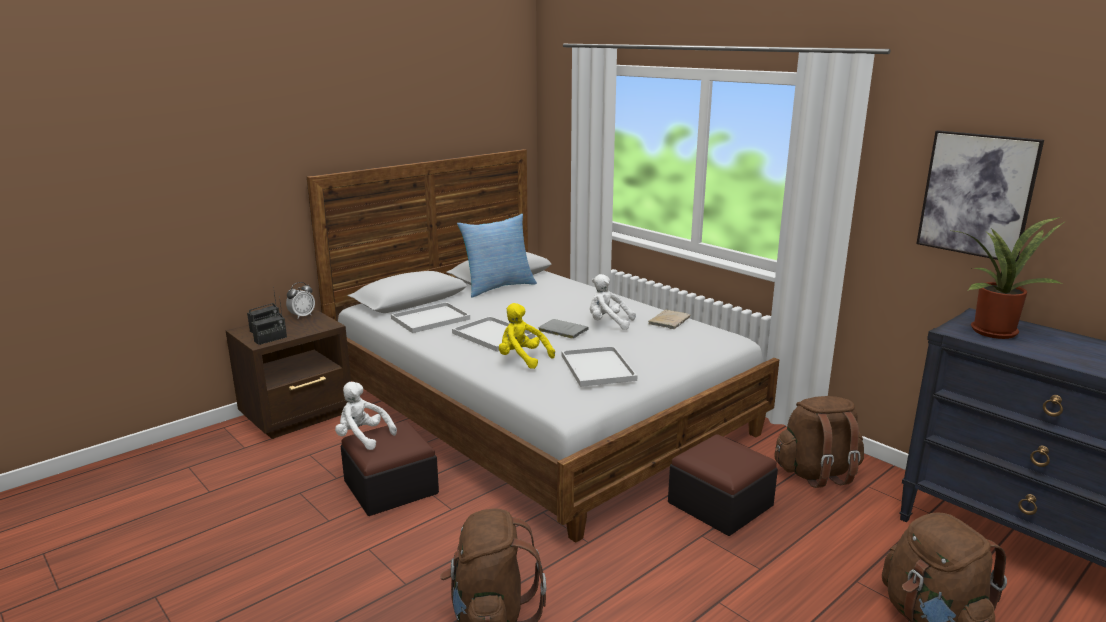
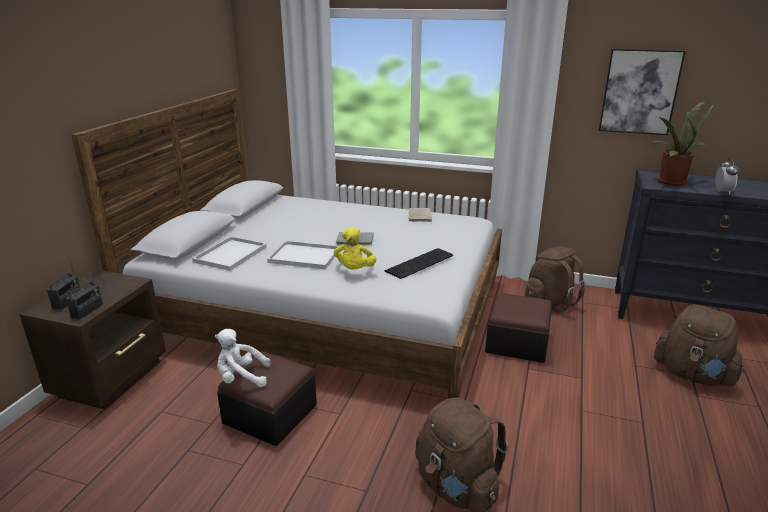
camera: 30 degrees left, 5 degrees up
(302, 316) = (93, 280): alarm clock -> alarm clock (722, 192)
(498, 287) = (255, 215): pillow -> none
(522, 359) = (354, 270): yellow plush toy -> yellow plush toy turned 90 degrees counterclockwise
(599, 368) = (421, 263): white tray -> keyboard
(608, 323) = (379, 227): white plush toy -> none

